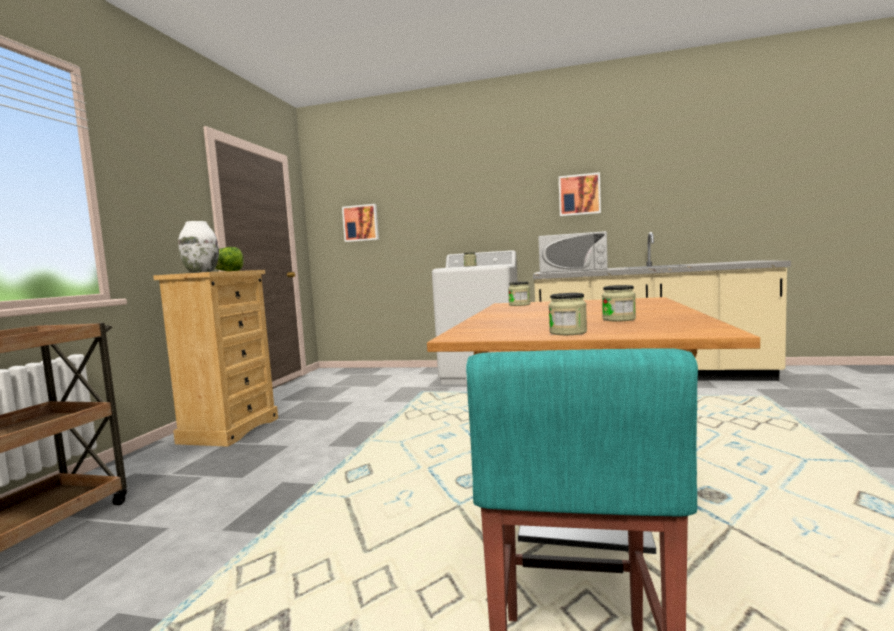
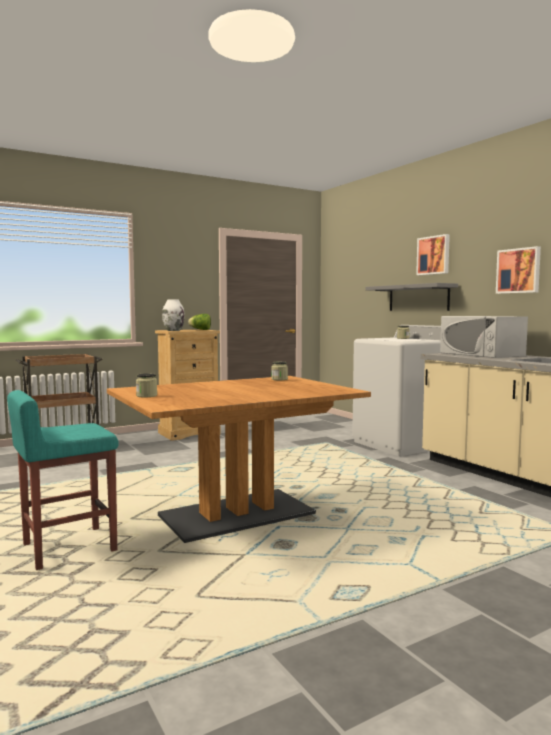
camera: 45 degrees right, 0 degrees up
(361, 223) = (351, 290): picture -> picture (434, 255)
(462, 226) = (418, 298): none -> grey shelf
(619, 319) = (208, 396): jar -> none

